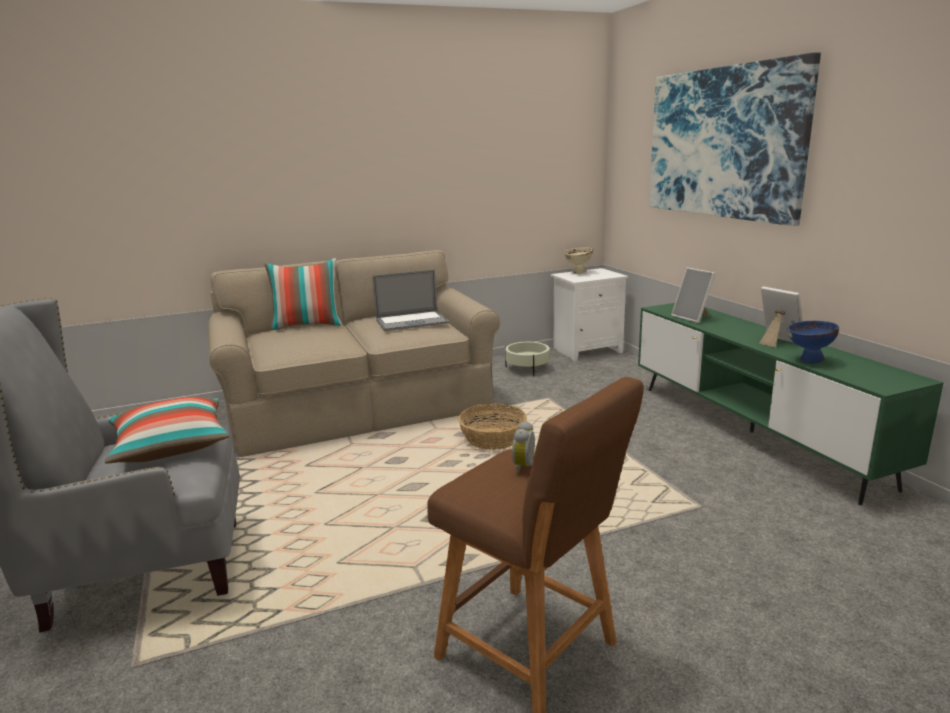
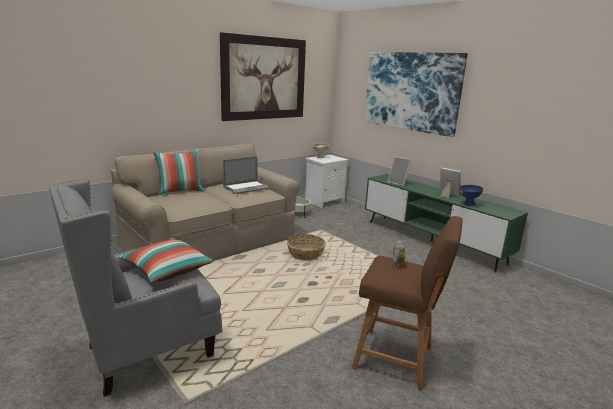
camera: 20 degrees left, 0 degrees up
(467, 140) = (264, 78): none -> picture

